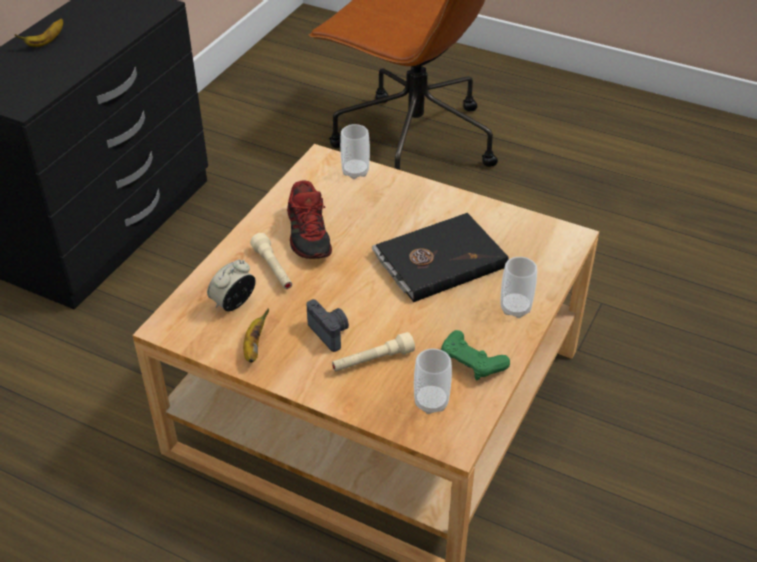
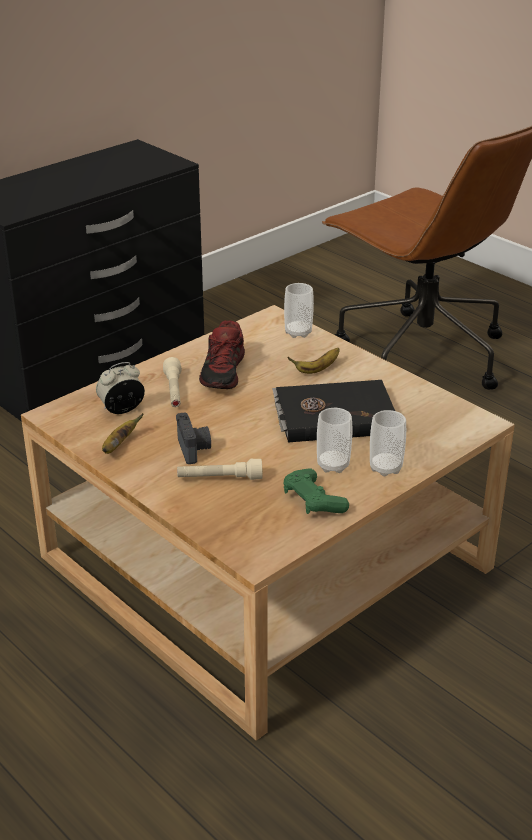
camera: 20 degrees right, 10 degrees down
(46, 42) = (60, 175): banana -> banana (316, 369)
(431, 402) = (254, 523): cup -> cup (333, 465)

